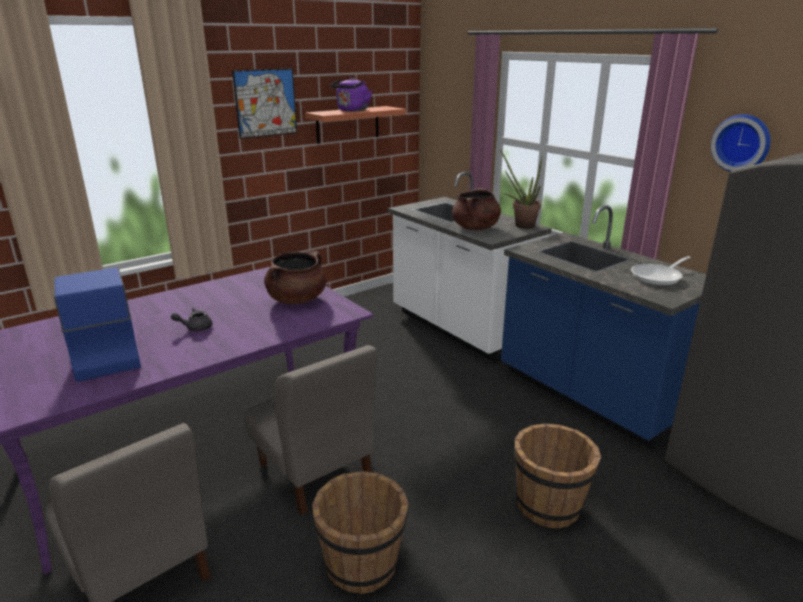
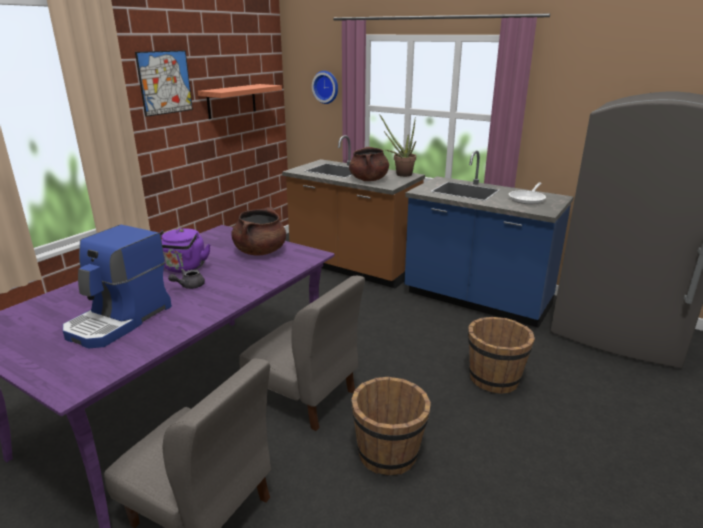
camera: 20 degrees left, 0 degrees up
(104, 354) = (120, 321): coffee machine -> coffee machine turned 105 degrees counterclockwise
(352, 110) = (238, 88): purple kettle -> purple kettle (184, 268)
(460, 329) = (352, 268): white counter -> brown counter
(742, 143) = (569, 96): wall clock -> wall clock (326, 87)

